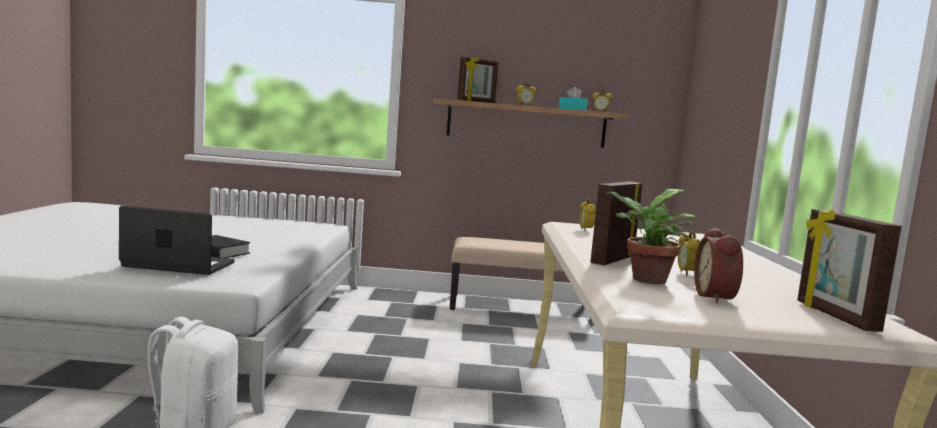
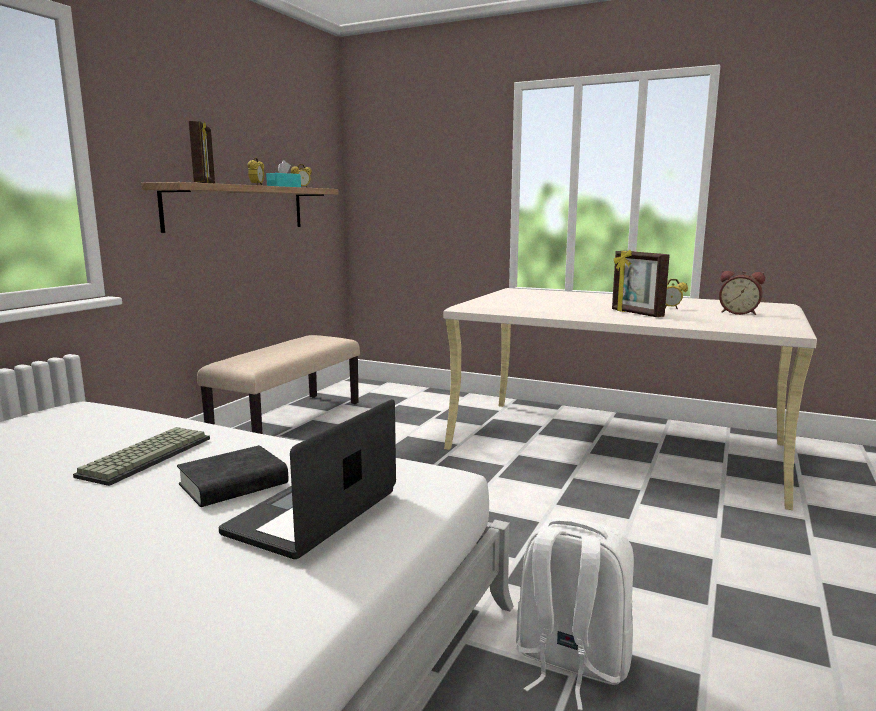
camera: 65 degrees left, 5 degrees up
(254, 239) = (146, 456): none -> keyboard
(585, 230) = (501, 304): alarm clock -> none
(644, 280) = (701, 316): potted plant -> none
(834, 316) = (764, 306): picture frame -> none

